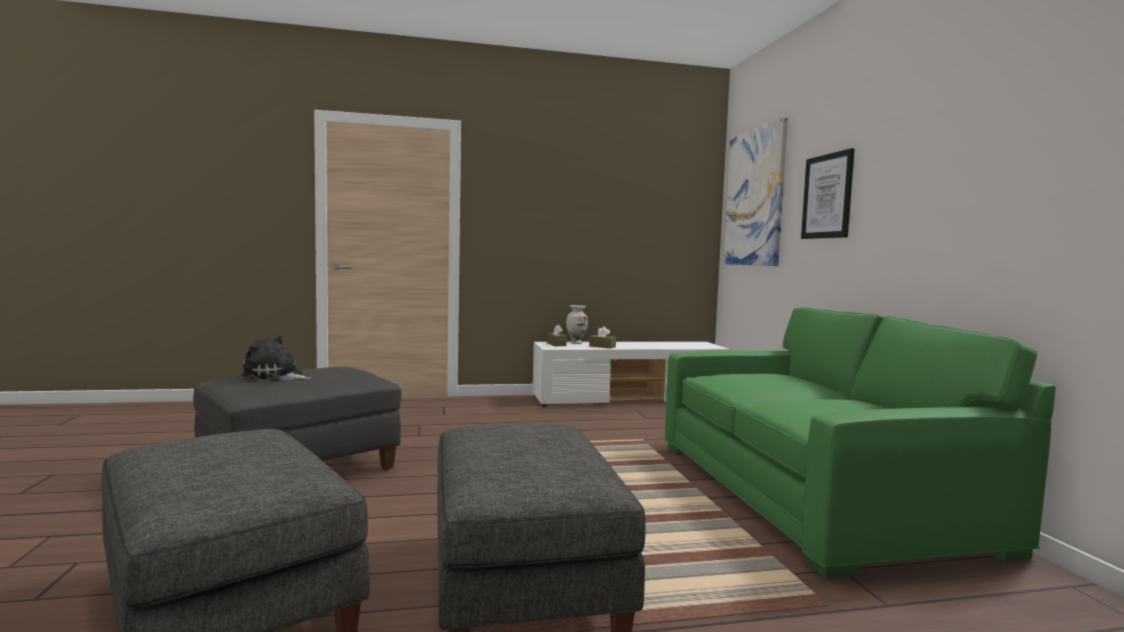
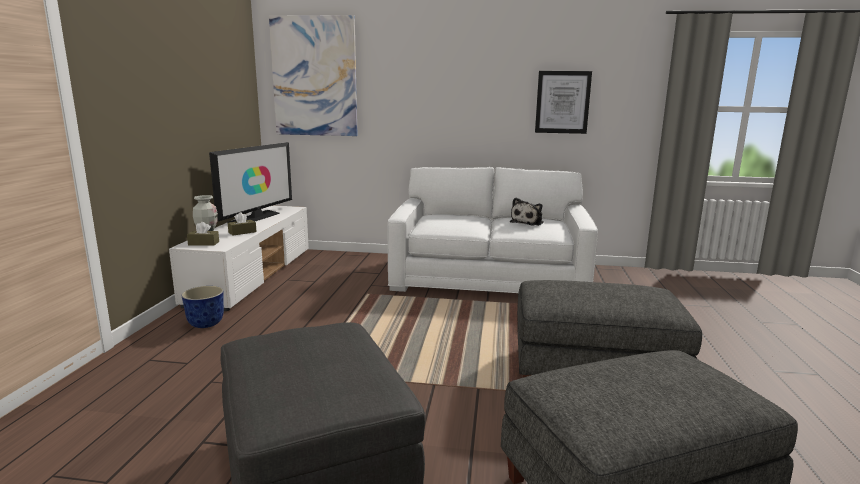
camera: 70 degrees left, 10 degrees up
(275, 376) = (303, 376): plush toy -> plush toy (528, 222)
(512, 406) = (206, 323): none -> planter
(657, 344) = (256, 217): none -> television
(812, 491) = (489, 277): green sofa -> white sofa
(827, 196) = (410, 86): picture -> picture (562, 102)

